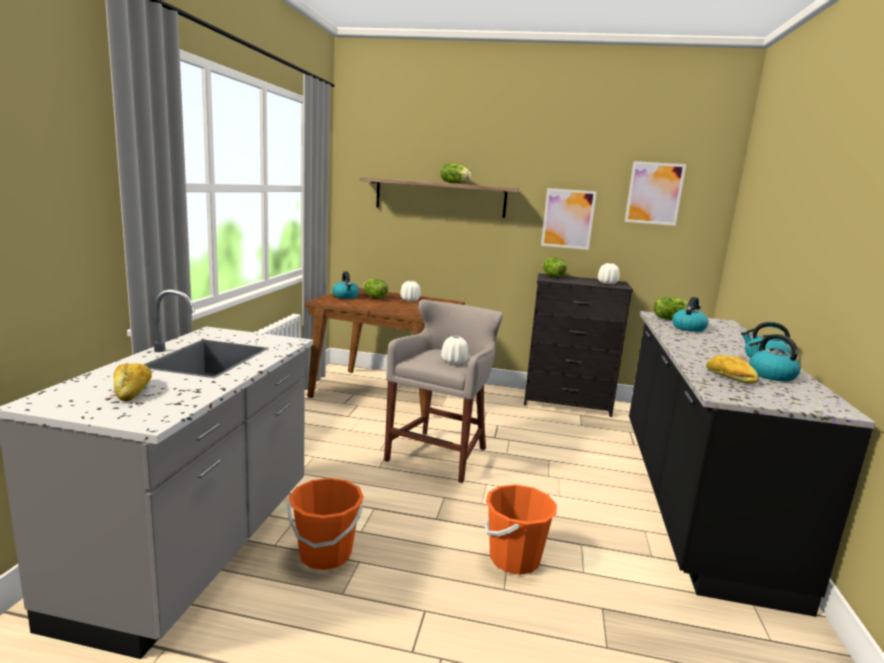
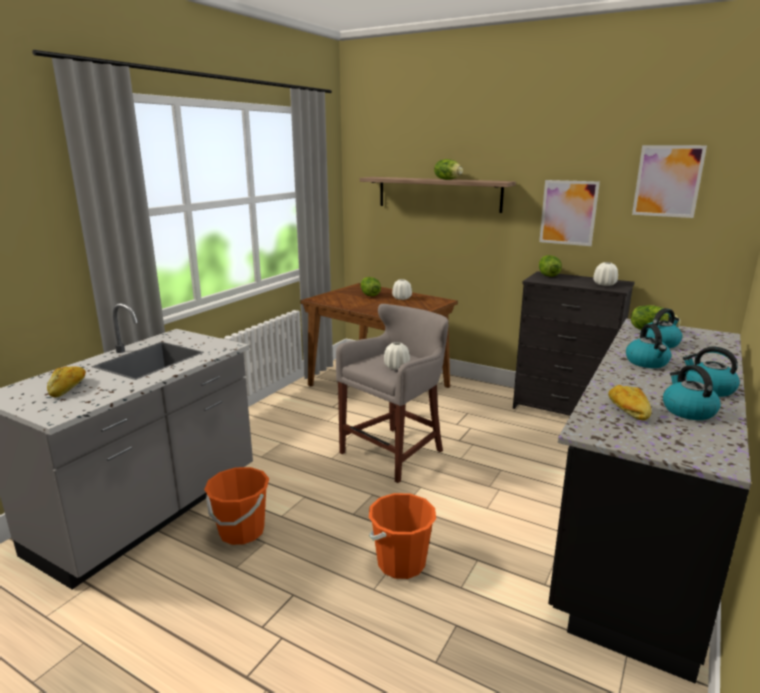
camera: 20 degrees right, 5 degrees up
(345, 296) = (343, 294): kettle -> kettle (647, 362)

